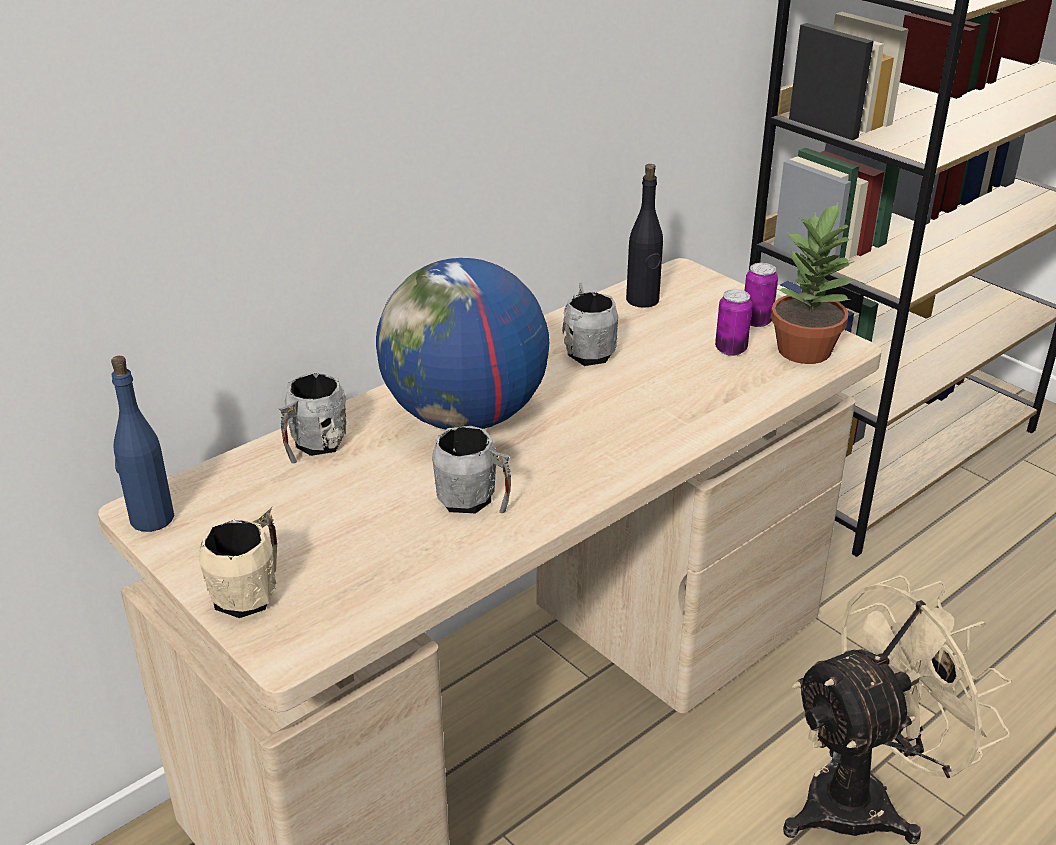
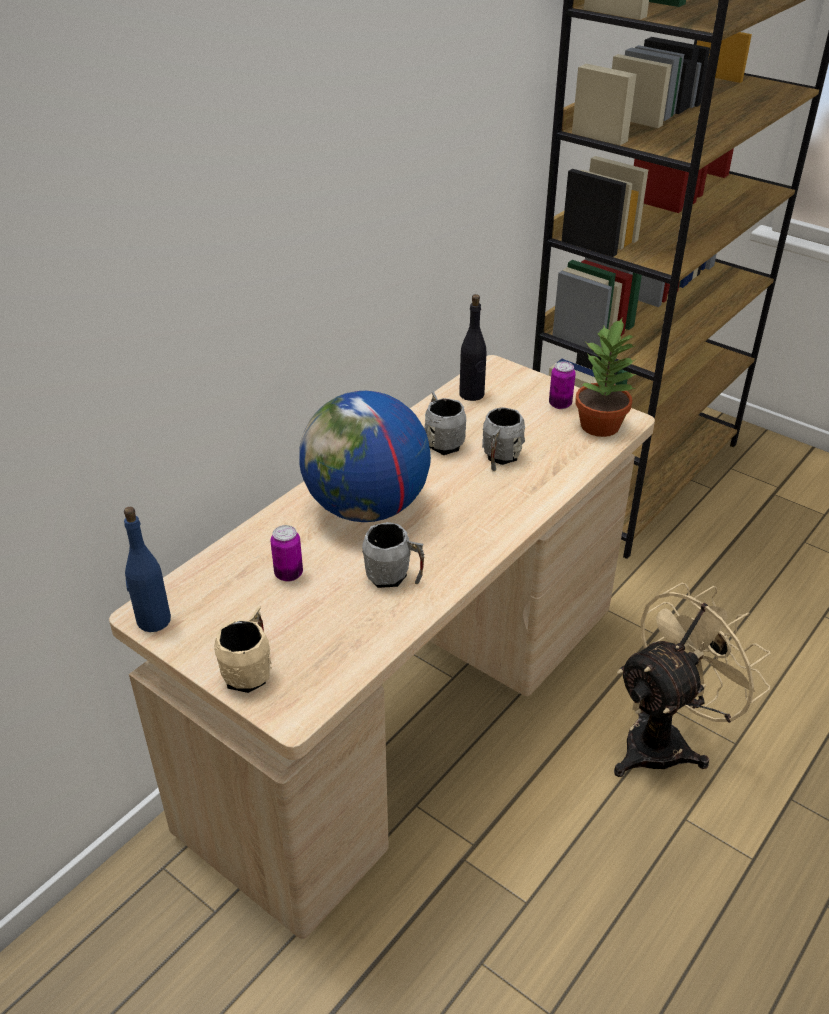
camera: 10 degrees left, 5 degrees up
(313, 446) = (259, 545): grey mug -> grey mug (499, 458)
(730, 349) = (547, 430): can -> can (288, 574)

